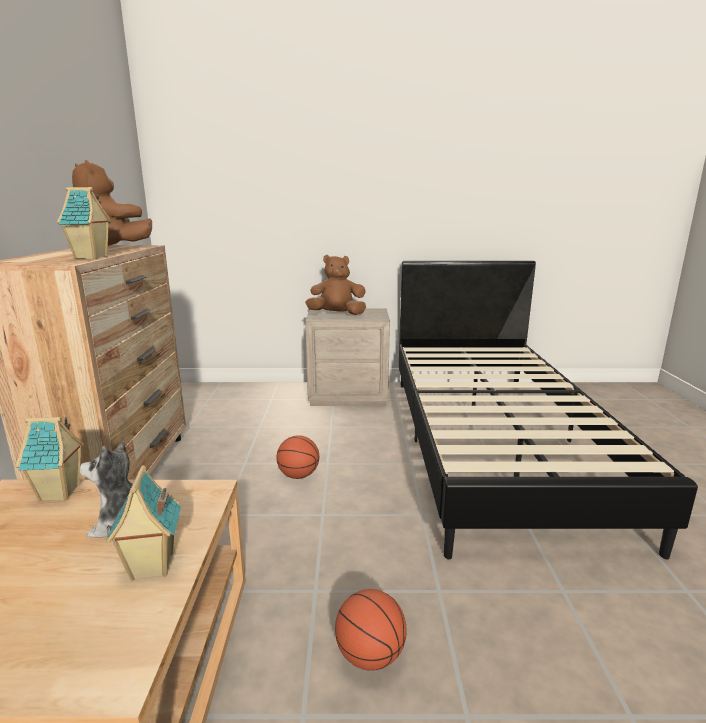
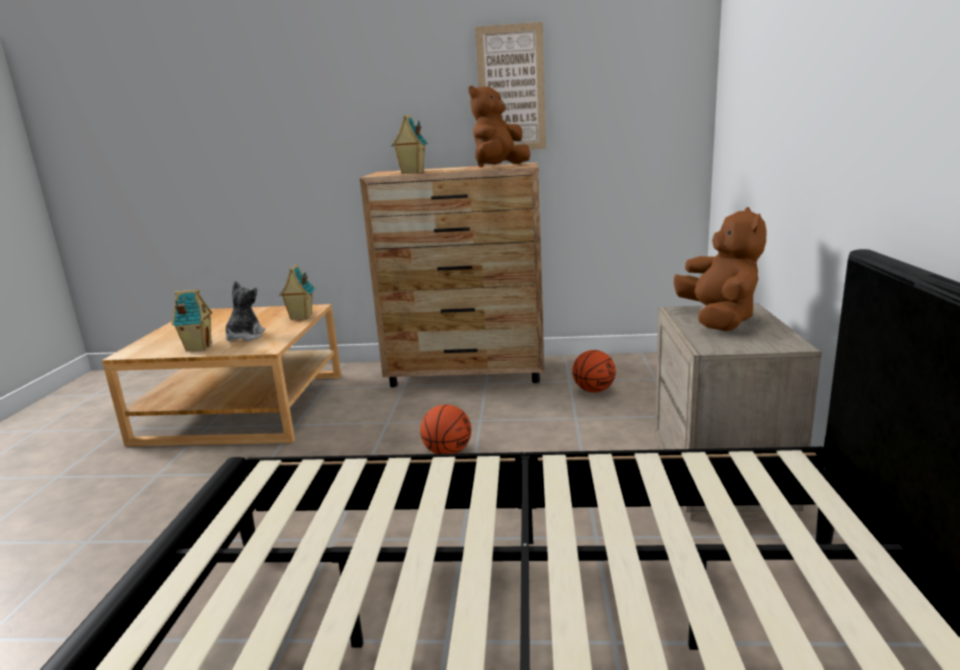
camera: 95 degrees right, 0 degrees up
(55, 167) = (511, 89): none -> picture
(369, 655) = (175, 499): basketball -> basketball (593, 390)

